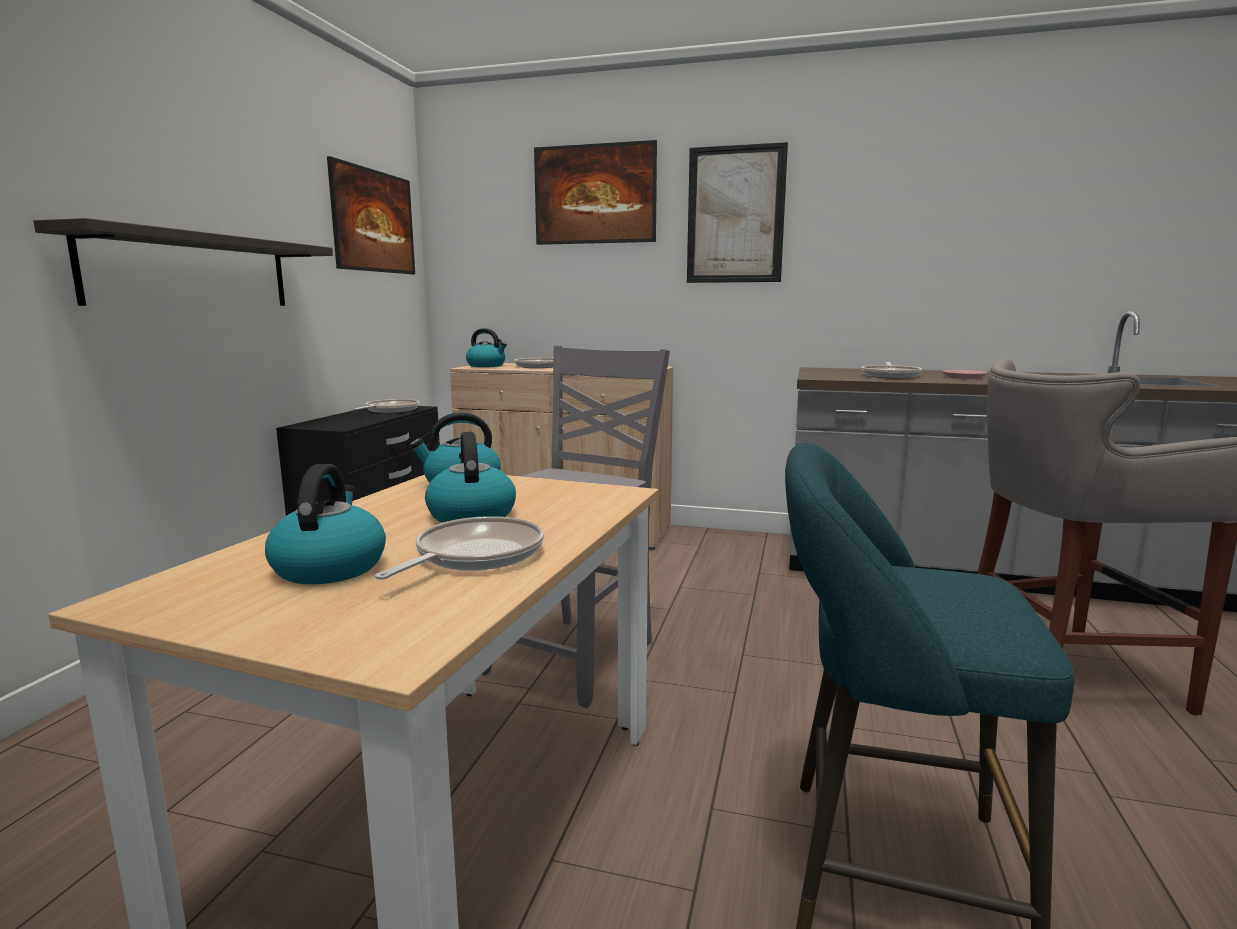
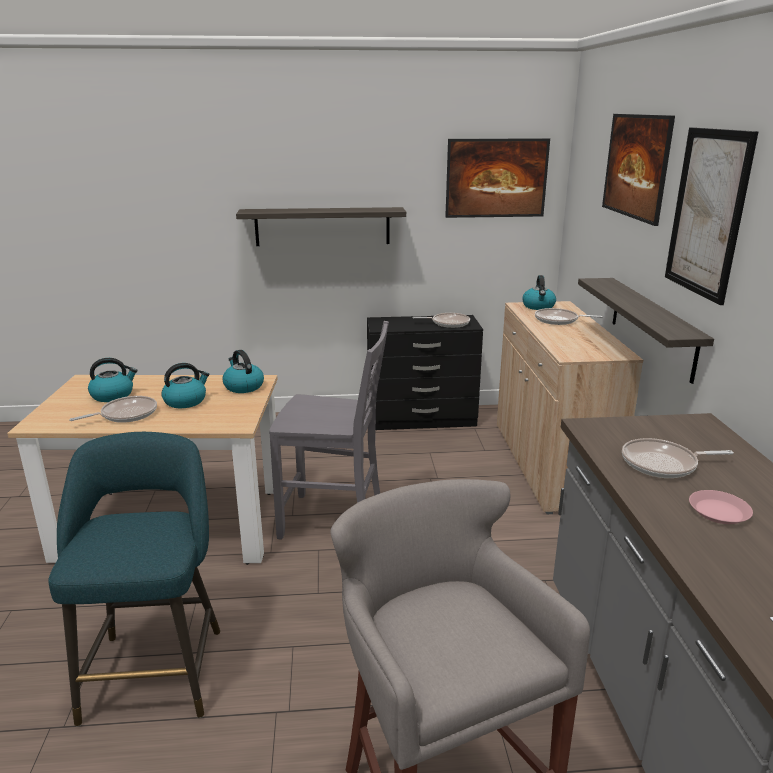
camera: 70 degrees right, 10 degrees up
(474, 556) = (126, 414): frying pan -> frying pan turned 45 degrees counterclockwise
(673, 334) = (652, 327): none -> shelf

